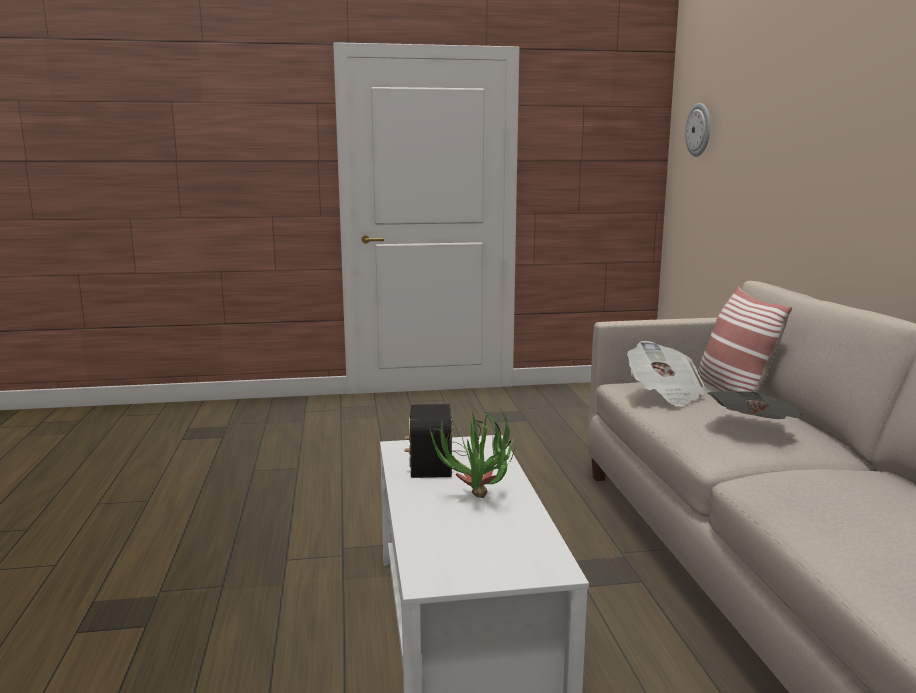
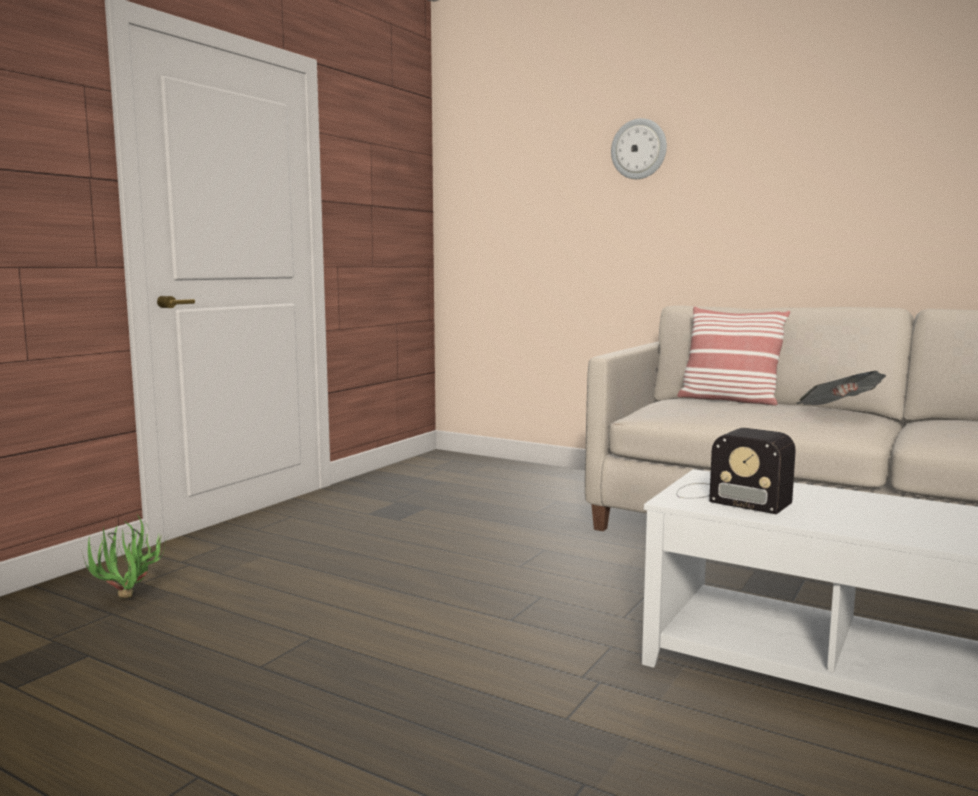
camera: 50 degrees left, 5 degrees down
(477, 502) = (869, 509): potted plant -> potted plant (129, 602)
(664, 394) = (715, 408): newspaper -> none
(699, 130) = (494, 177): wall clock -> wall clock (639, 149)

